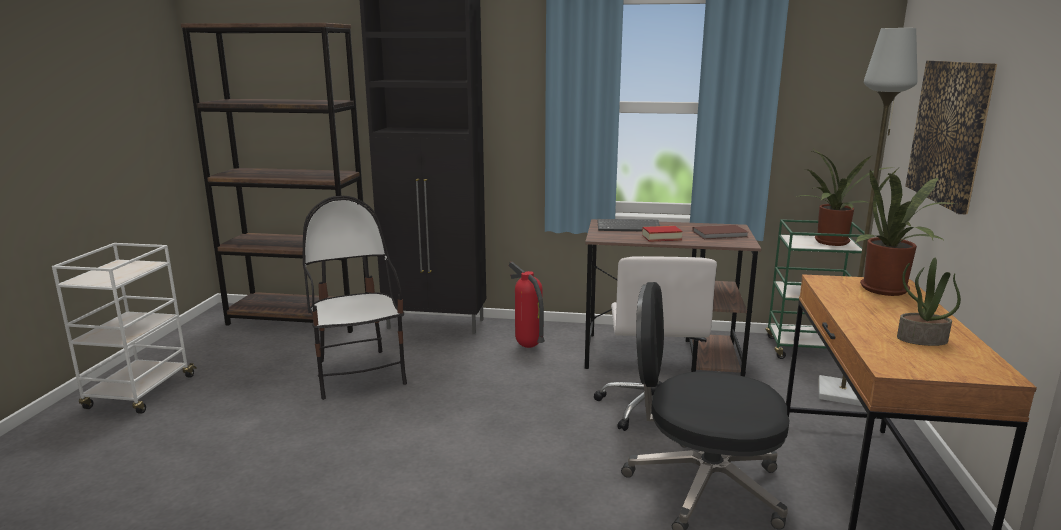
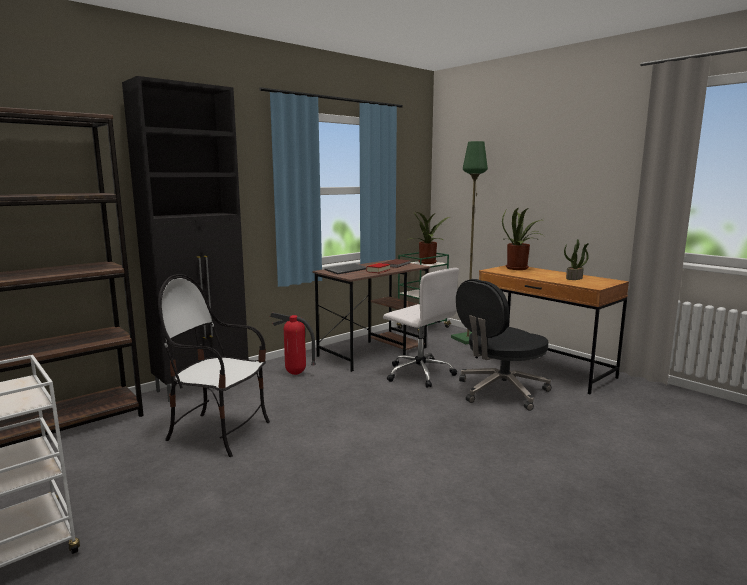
camera: 50 degrees left, 5 degrees down
(843, 392) = (467, 339): grey floor lamp -> green floor lamp
(950, 132) = (497, 193): picture -> none

